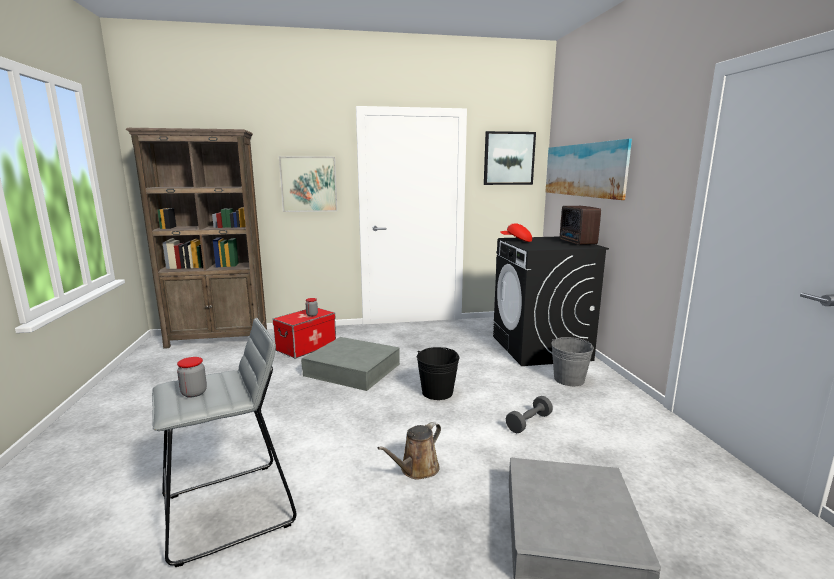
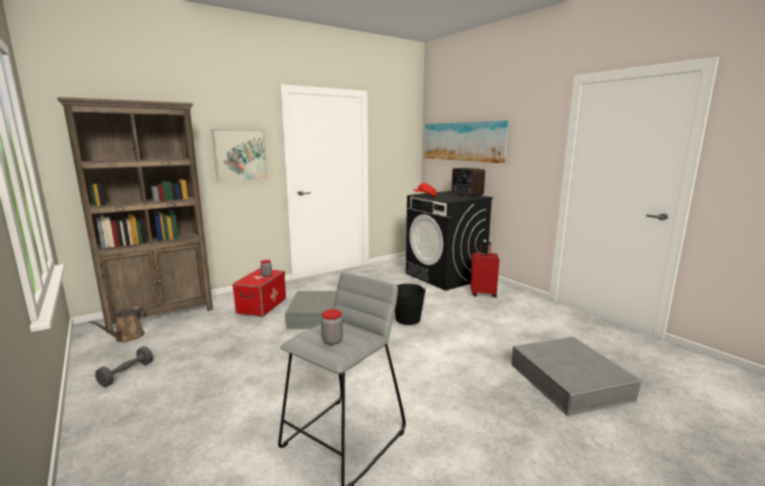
camera: 25 degrees left, 0 degrees up
(417, 469) = (448, 372): brown watering can -> brown watering can (127, 337)
(508, 158) = (397, 132): picture -> none
(529, 423) = (486, 326): grey dumbbell -> grey dumbbell (126, 374)
(569, 379) = (483, 294): grey bucket -> red suitcase

